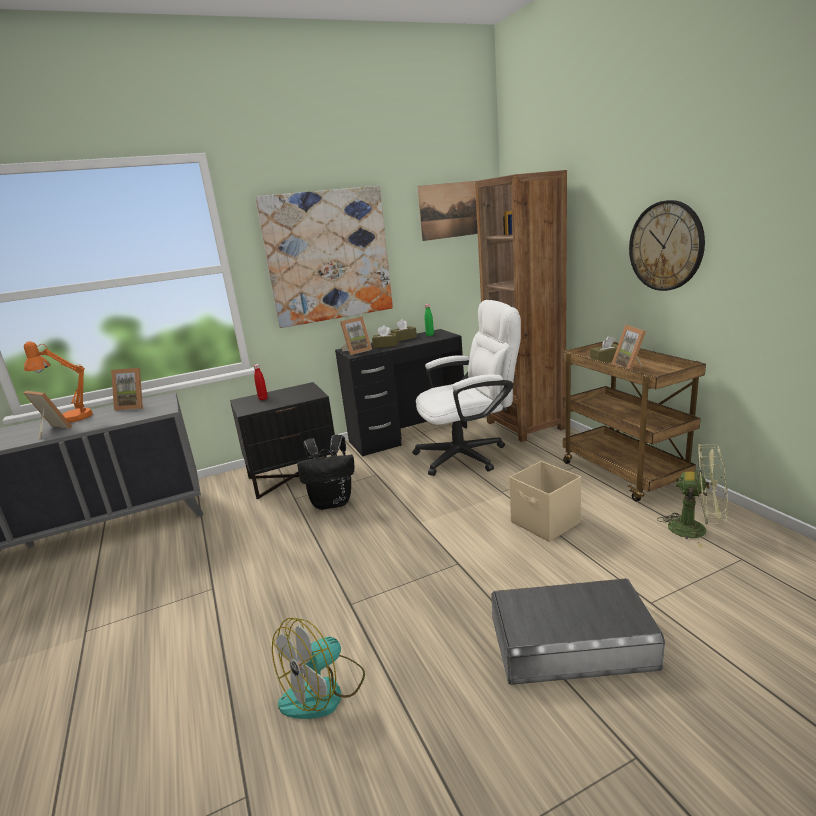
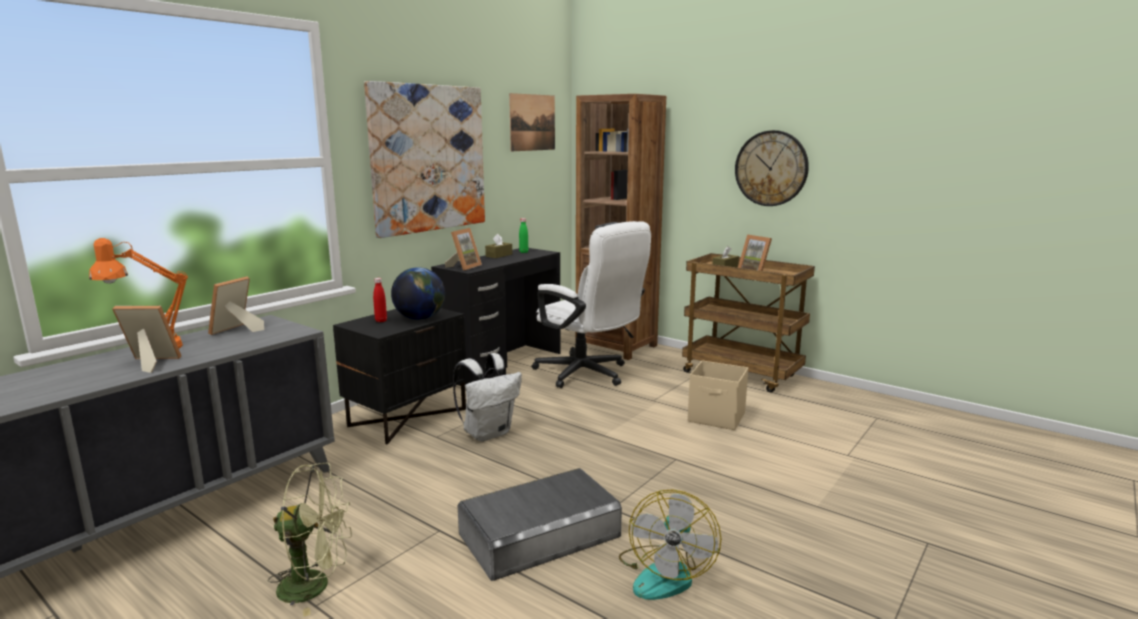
camera: 30 degrees left, 5 degrees down
(134, 406) = (236, 331): picture frame -> picture frame turned 135 degrees clockwise
(291, 399) = (420, 318): none -> globe
(333, 502) = (488, 433): black backpack -> white backpack
(385, 345) = (489, 261): brown tissue box -> none
(469, 454) = (588, 375): white office chair -> white office chair turned 90 degrees clockwise
(571, 641) = (820, 490): grey storage box -> grey storage box (539, 534)
(696, 529) = (831, 404): green fan -> green fan (315, 586)

